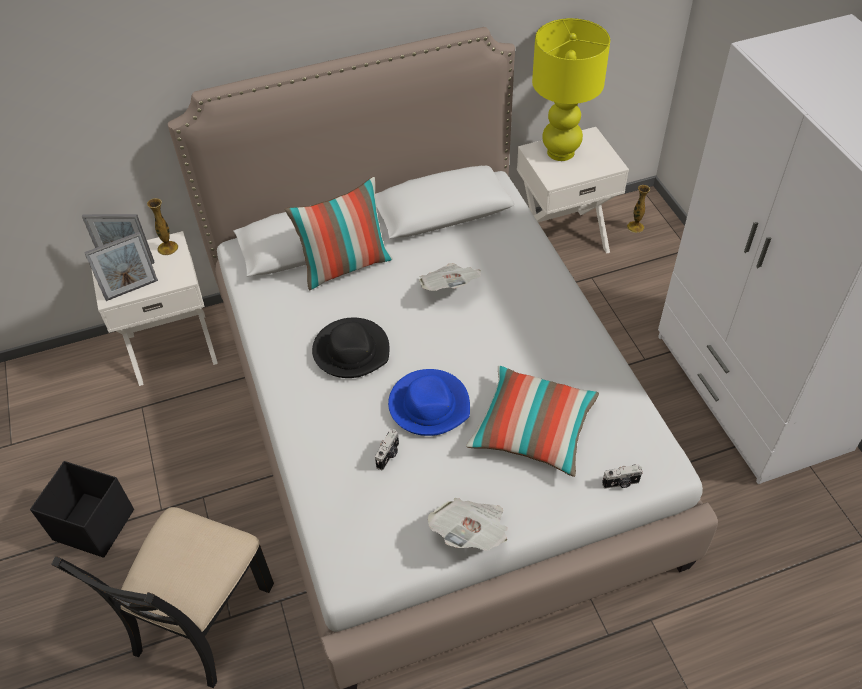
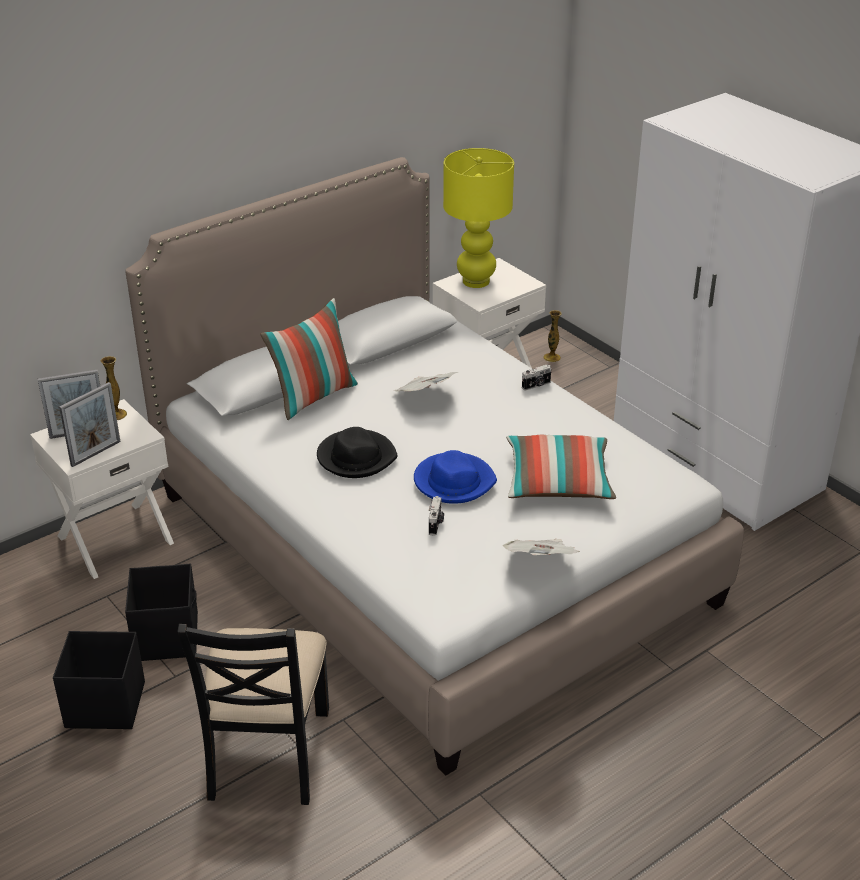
camera: 20 degrees left, 15 degrees down
(172, 464) = (167, 636): none -> black storage box
(621, 483) = (654, 502): camera -> camera (536, 385)

